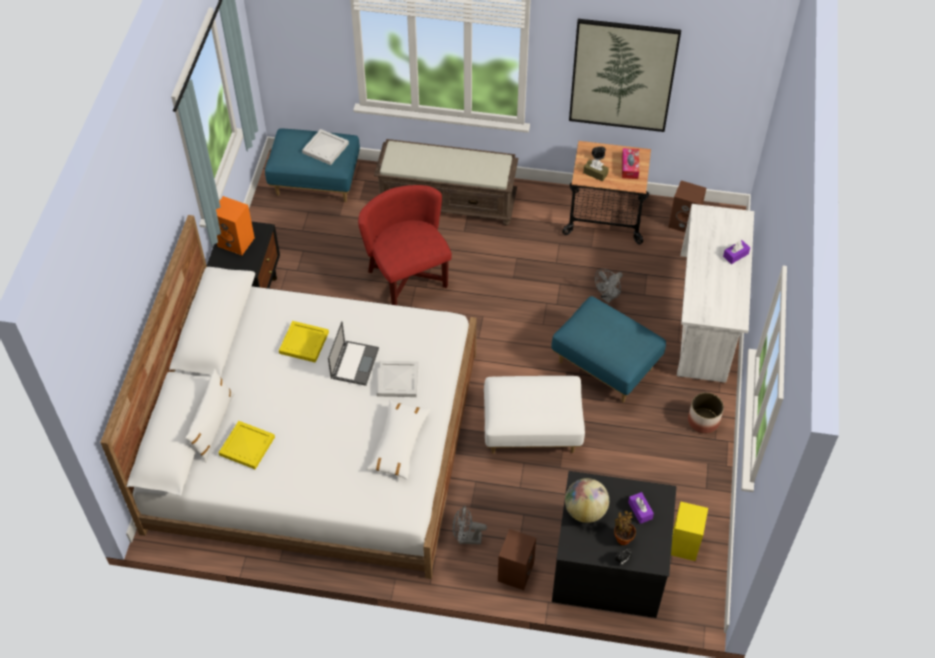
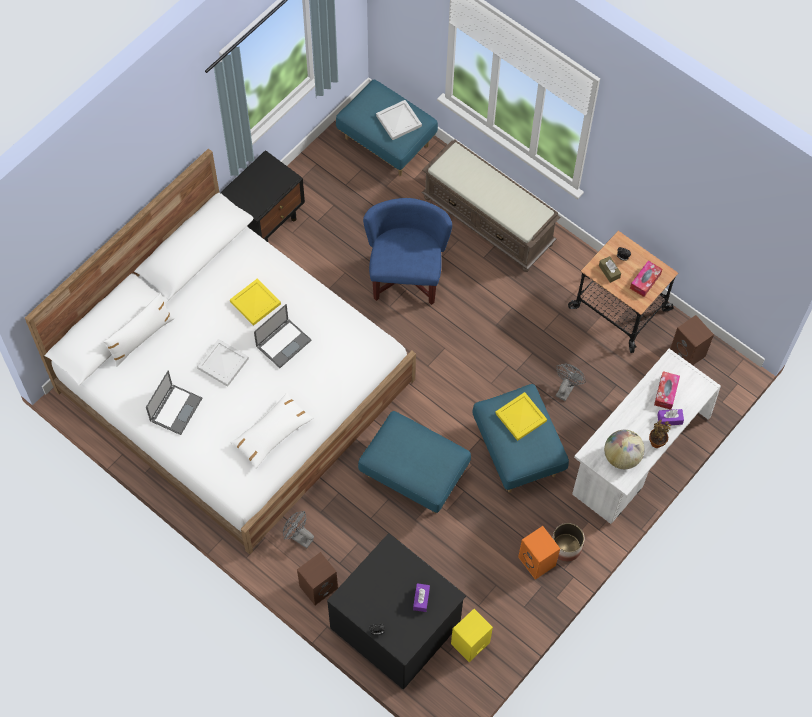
camera: 30 degrees right, 10 degrees up
(237, 242) = (262, 179): orange speaker -> orange speaker (538, 561)
(247, 445) = (155, 369): yellow tray -> yellow tray (521, 416)
(291, 469) = (176, 409): none -> laptop
(397, 381) = (307, 377): white tray -> white tray (222, 364)
(408, 277) = (406, 277): red armchair -> blue armchair
(531, 432) = (413, 475): white ottoman -> blue ottoman
(585, 511) = (377, 574): globe -> globe (621, 457)
(608, 297) = (566, 388): grey fan -> grey fan turned 135 degrees clockwise
(622, 75) = (665, 199): picture -> none
(623, 537) = (391, 613): potted plant -> potted plant (657, 441)
(716, 237) = (666, 392): none -> tissue box

